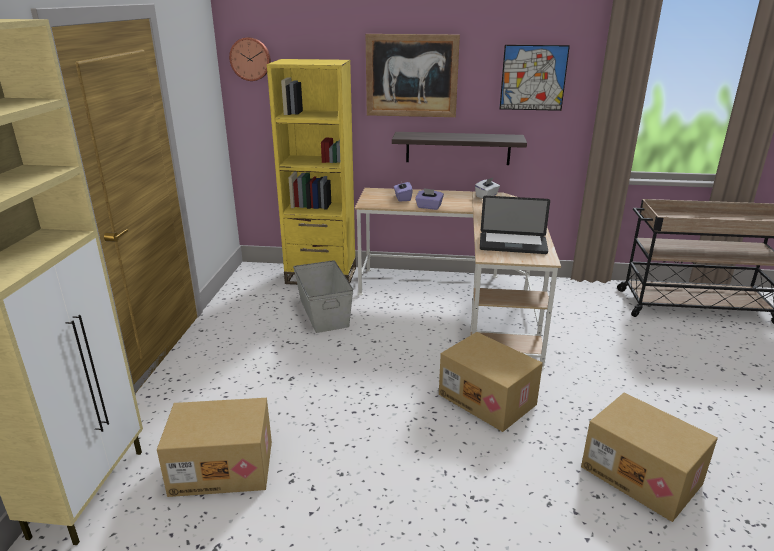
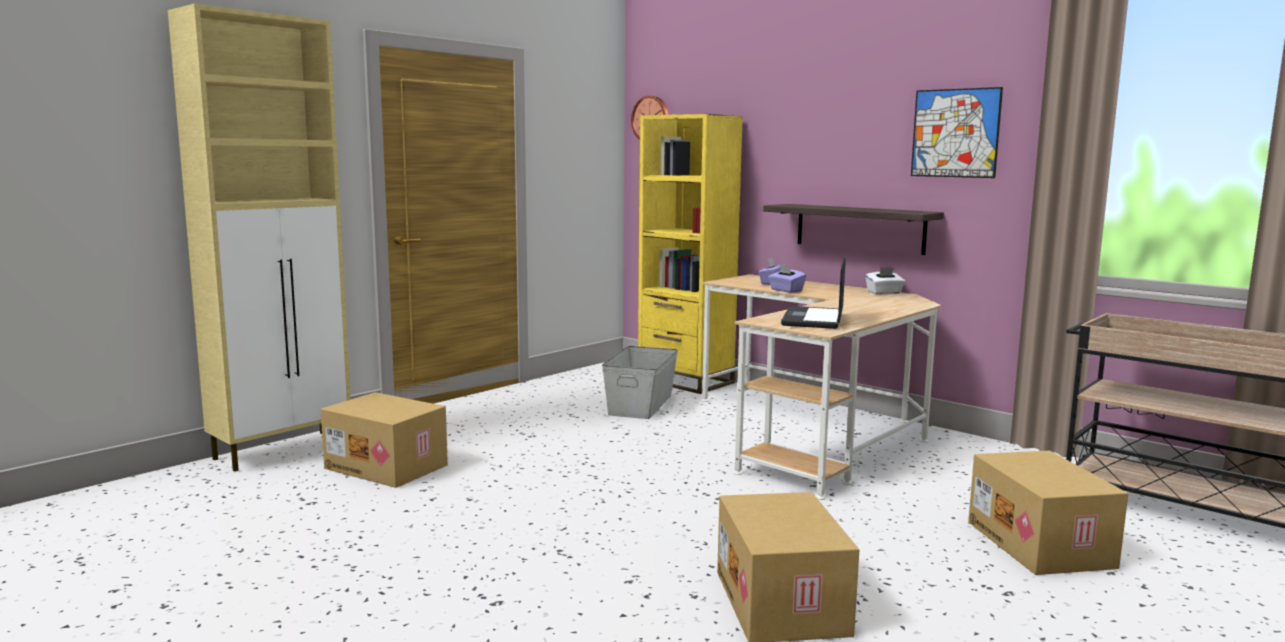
camera: 35 degrees right, 15 degrees down
(411, 76) = (807, 134): picture -> none
(488, 399) = (705, 500): cardboard box -> cardboard box (1041, 544)
(512, 244) = (813, 319): laptop -> laptop turned 60 degrees clockwise

